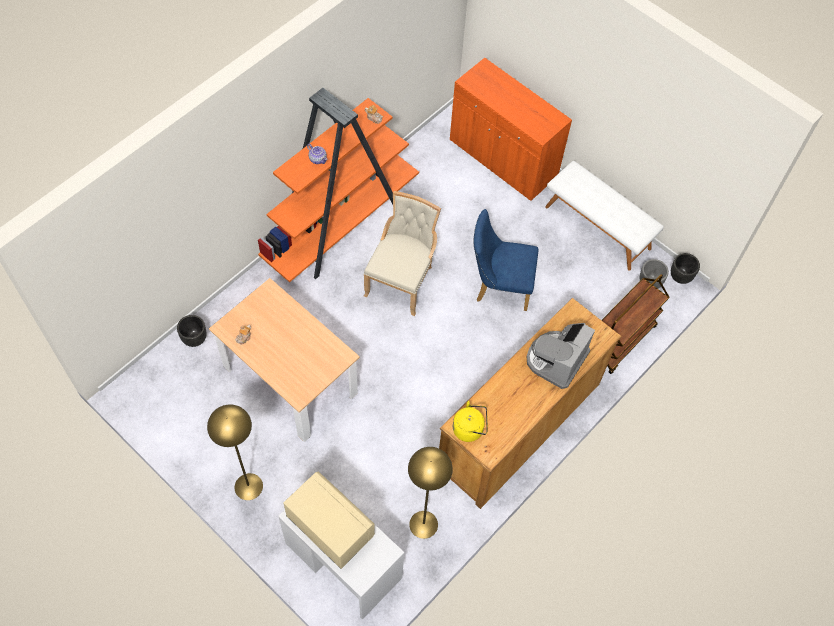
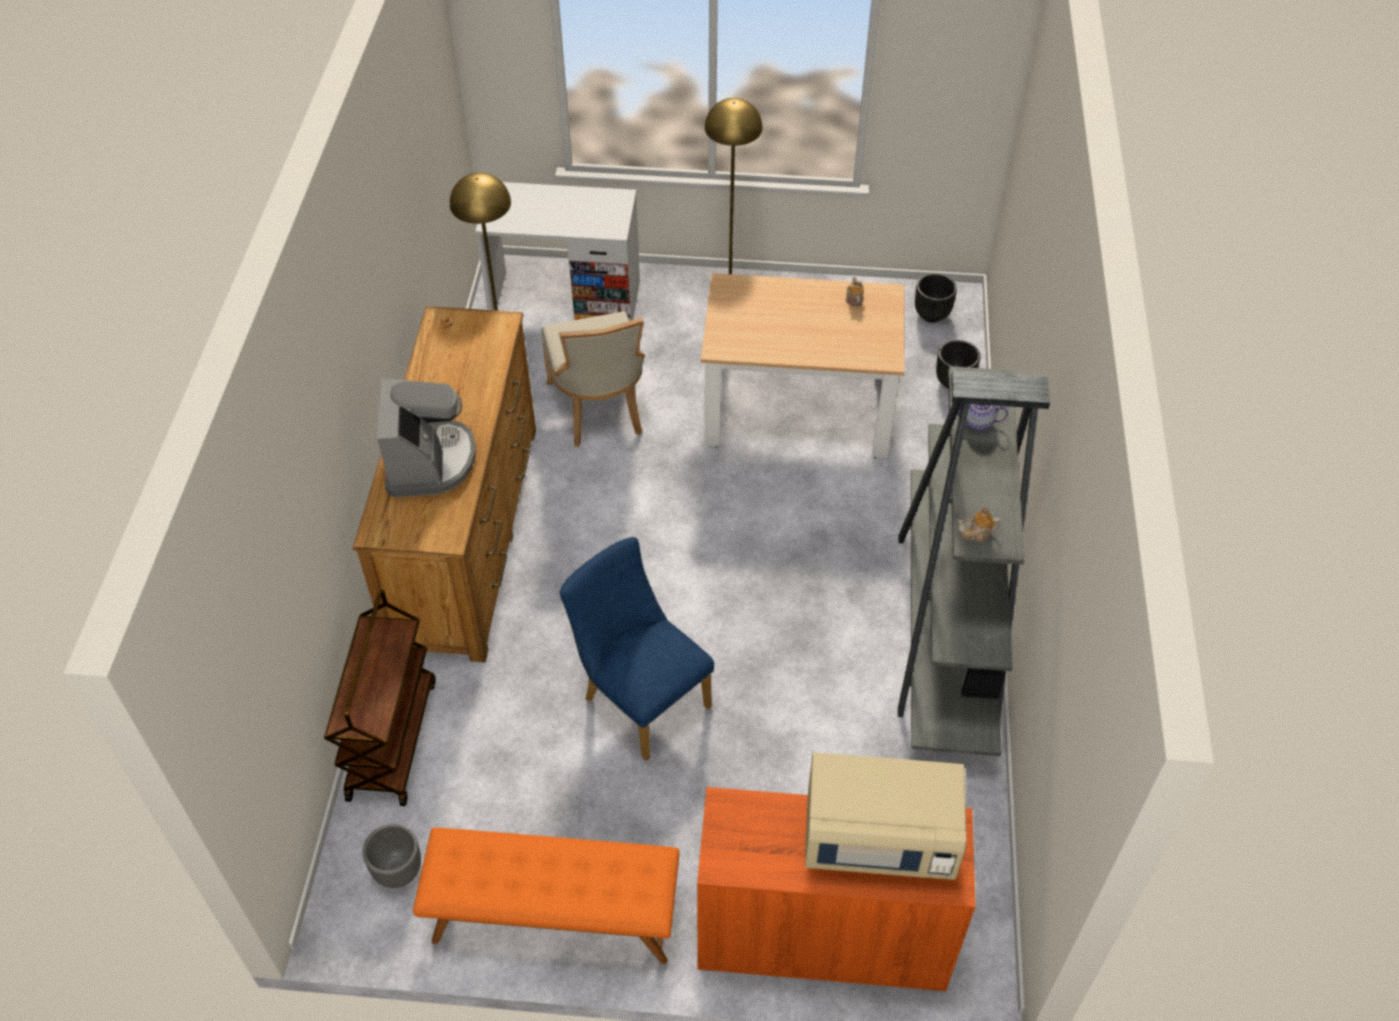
camera: 145 degrees right, 10 degrees down
(329, 527) = (573, 208): beige microwave -> beige microwave (879, 837)
(341, 226) = (947, 629): orange bookcase -> grey bookcase
(402, 280) = (785, 612): beige chair -> beige chair (599, 410)
(470, 429) = (484, 329): yellow kettle -> none
(499, 286) = (640, 698): blue chair -> blue chair turned 105 degrees counterclockwise
(598, 227) = (554, 917): white bench -> orange bench
(680, 277) = (348, 921): black planter -> black planter (932, 315)

